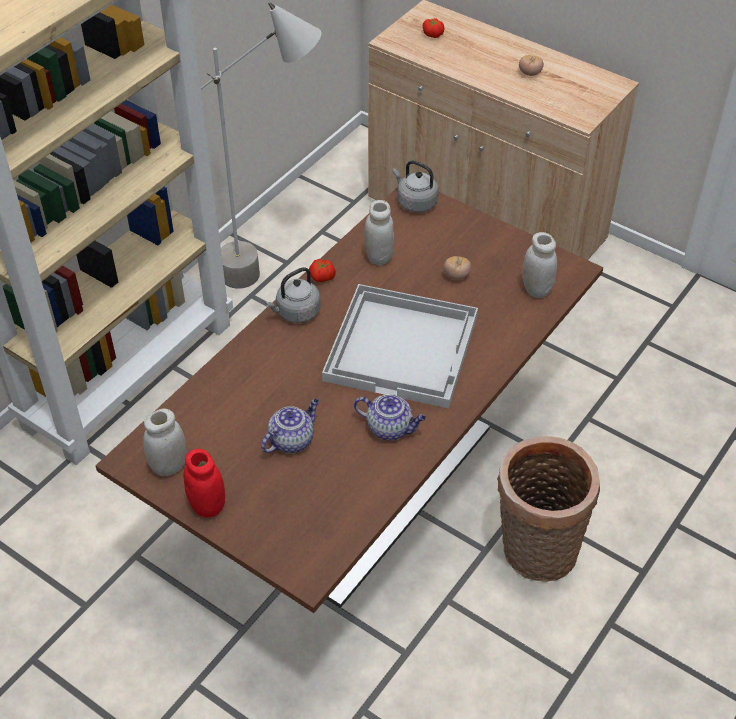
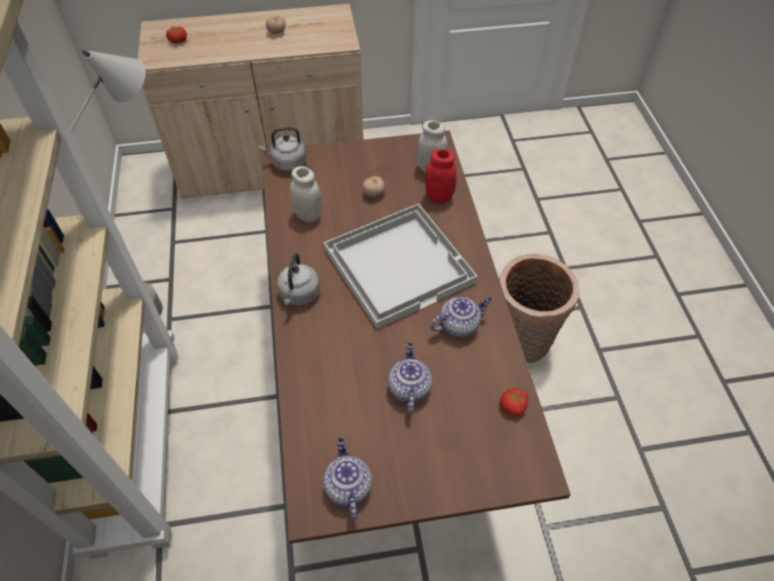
camera: 45 degrees left, 5 degrees up
(169, 466) = (347, 486): white jar -> teapot
(207, 506) = (413, 490): red jar -> red jar (439, 196)
(322, 277) = (286, 256): tomato -> tomato (513, 406)

